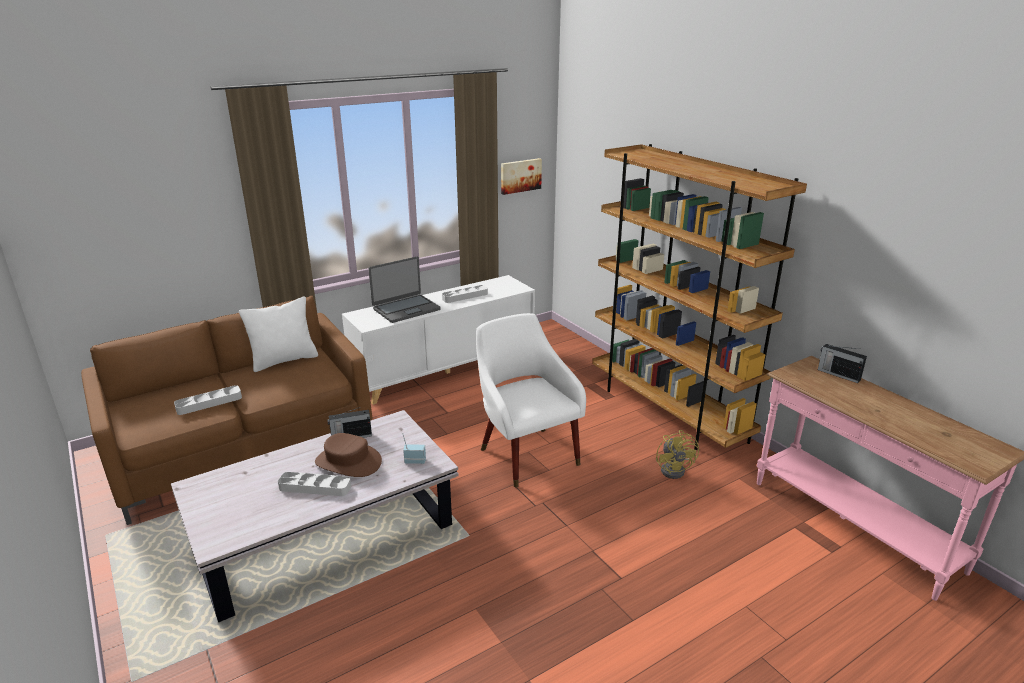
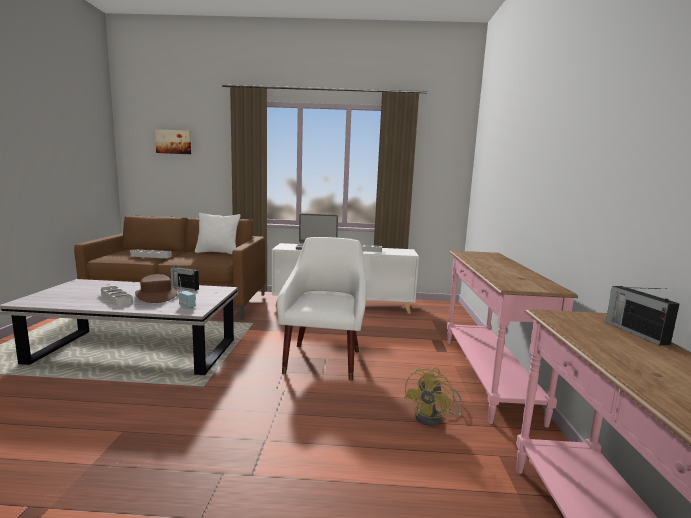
camera: 35 degrees right, 15 degrees down
(520, 175) = (437, 177): picture -> picture (174, 142)
(668, 411) = (485, 376): brown bookcase -> pink console table

